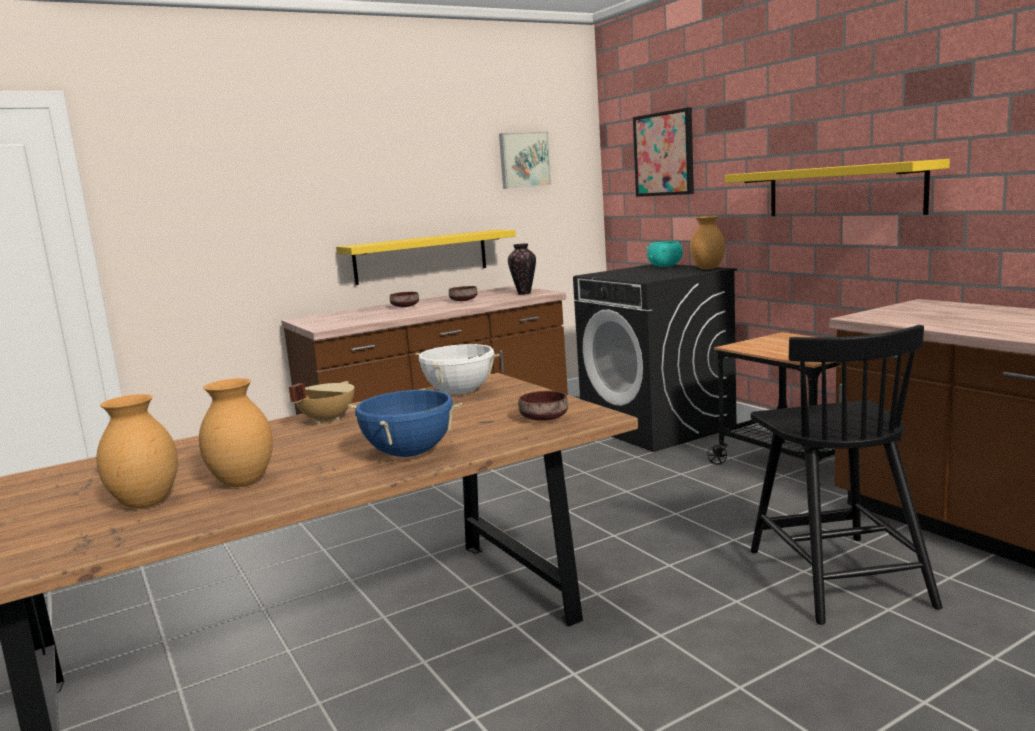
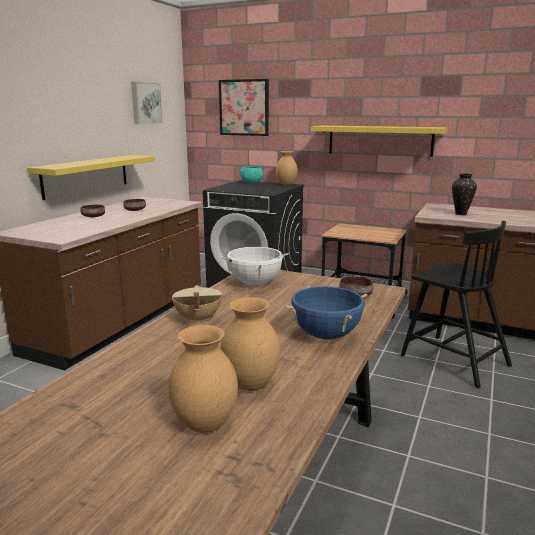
camera: 35 degrees left, 5 degrees up
(524, 293) = (172, 203): vase -> vase (461, 214)

